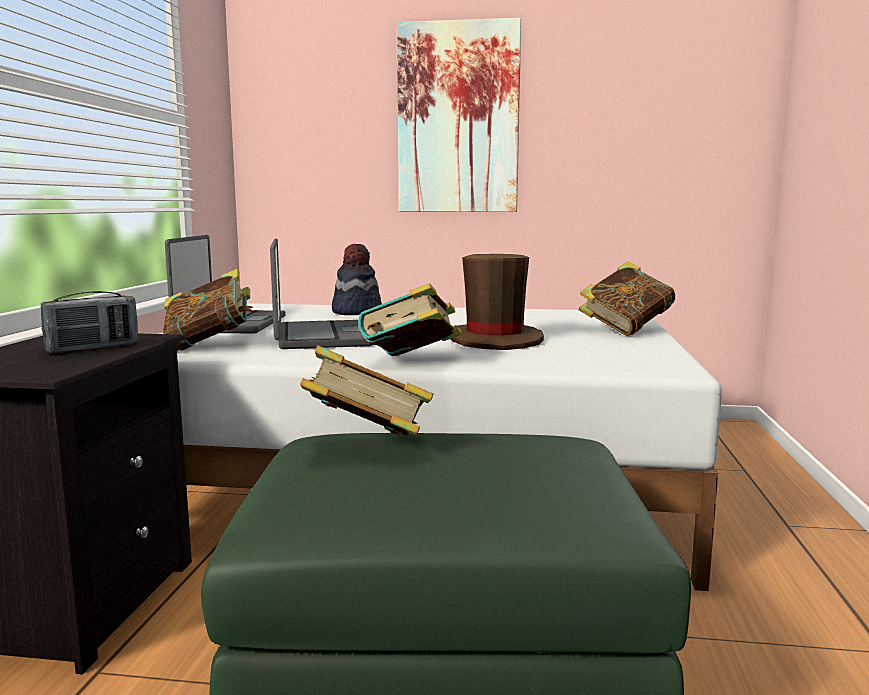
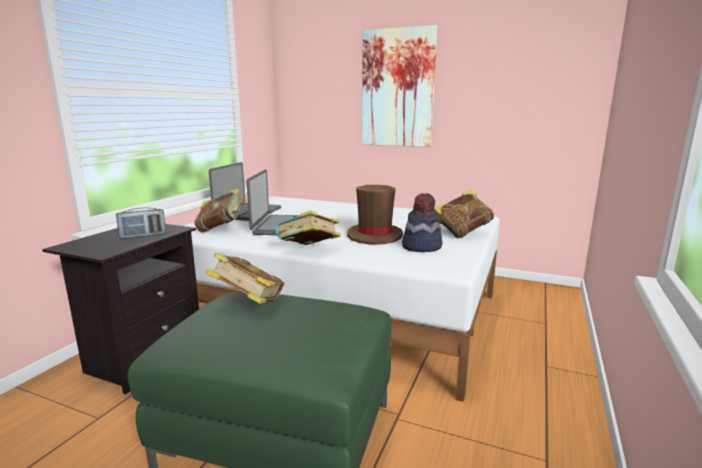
camera: 15 degrees right, 5 degrees up
(356, 312) = (322, 207): hat -> hat (421, 246)

